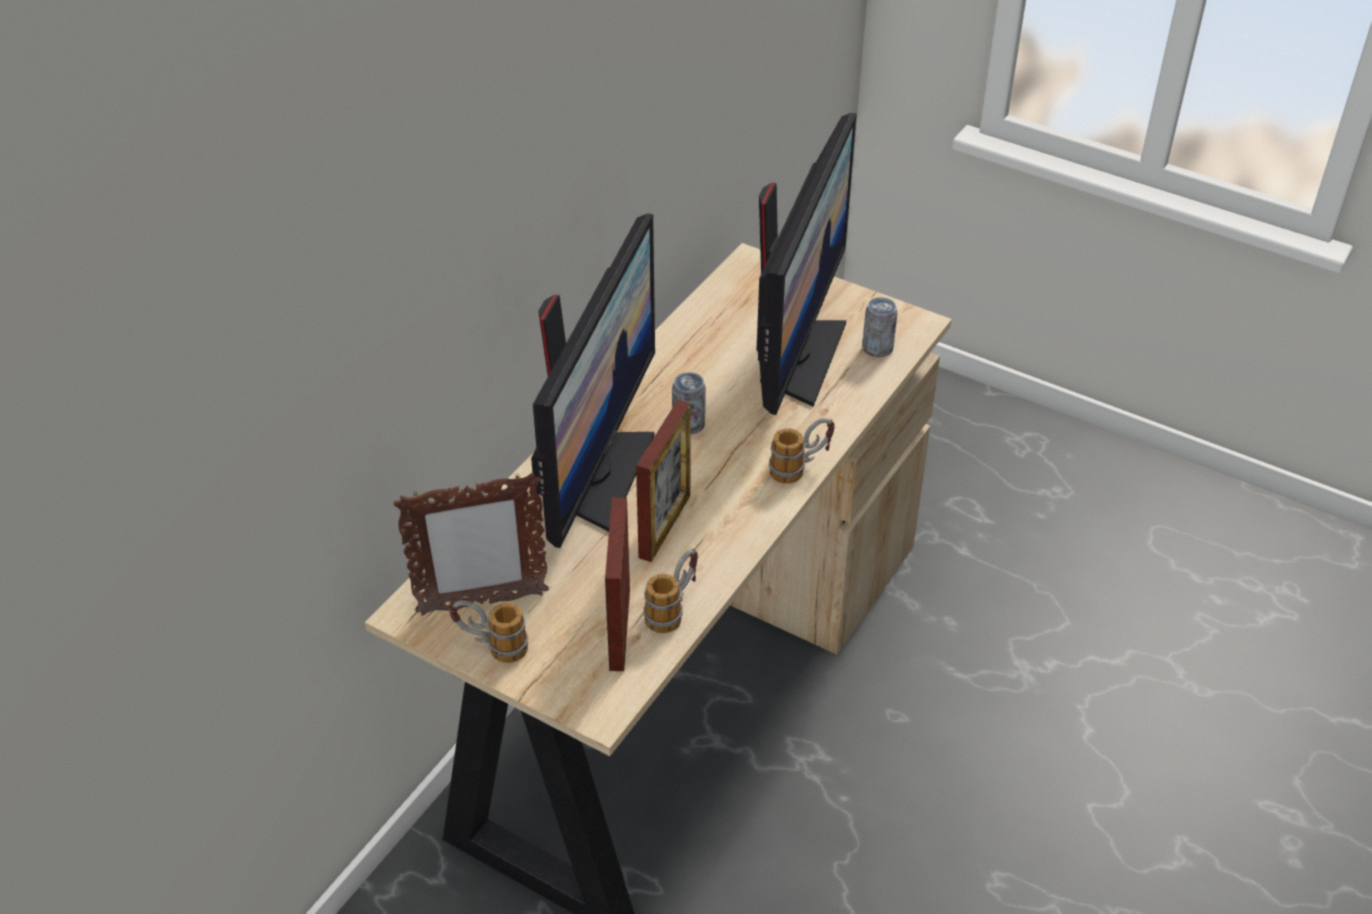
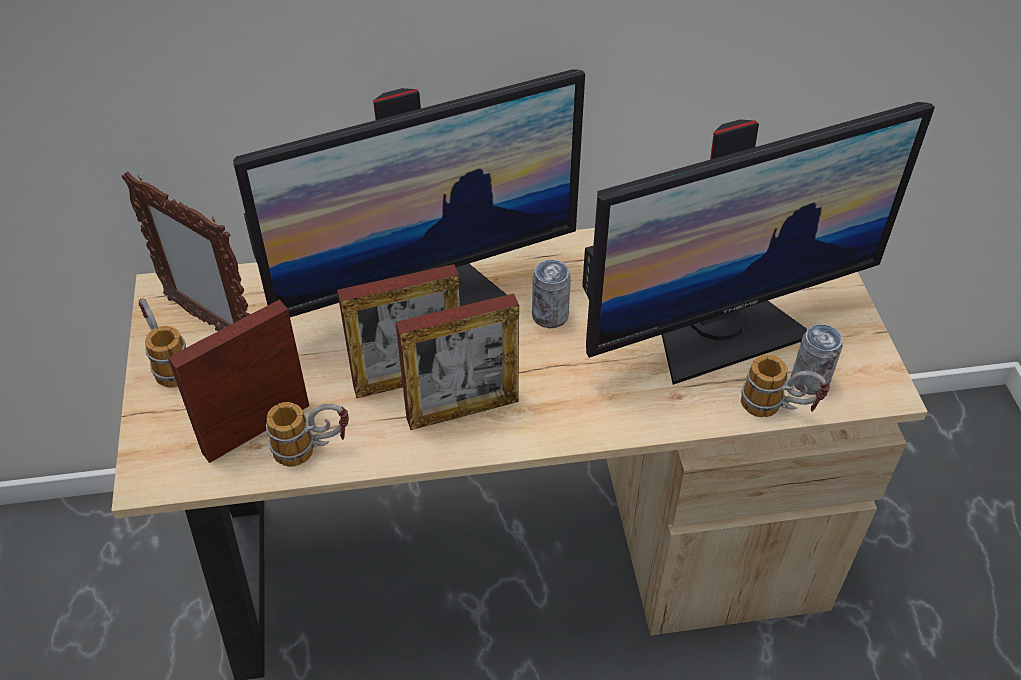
camera: 50 degrees right, 5 degrees up
(723, 515) = (462, 410): none -> picture frame
(800, 468) = (581, 426): mug -> mug (778, 409)

